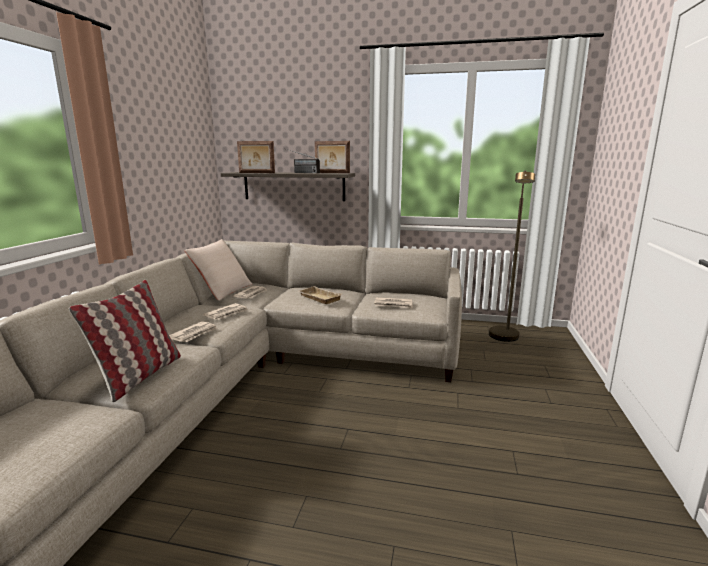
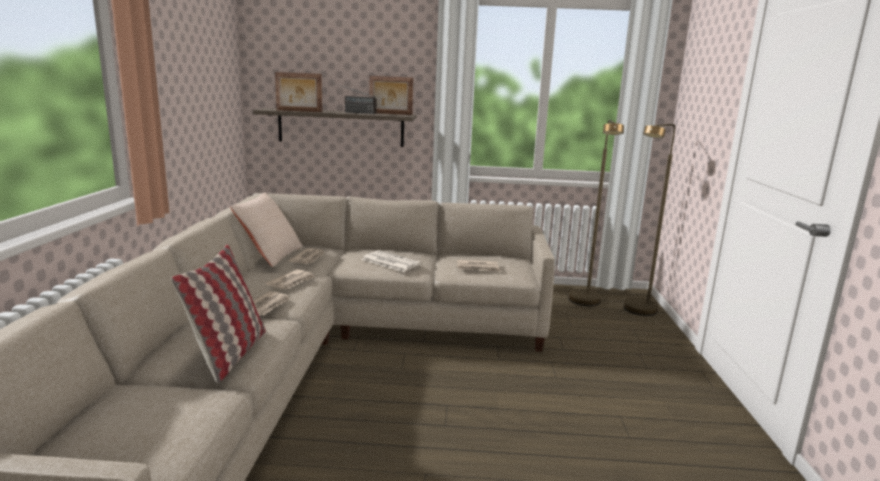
camera: 10 degrees left, 0 degrees up
(318, 298) = (390, 262): beige tray -> newspaper
(552, 348) = (637, 312): none -> brown floor lamp

